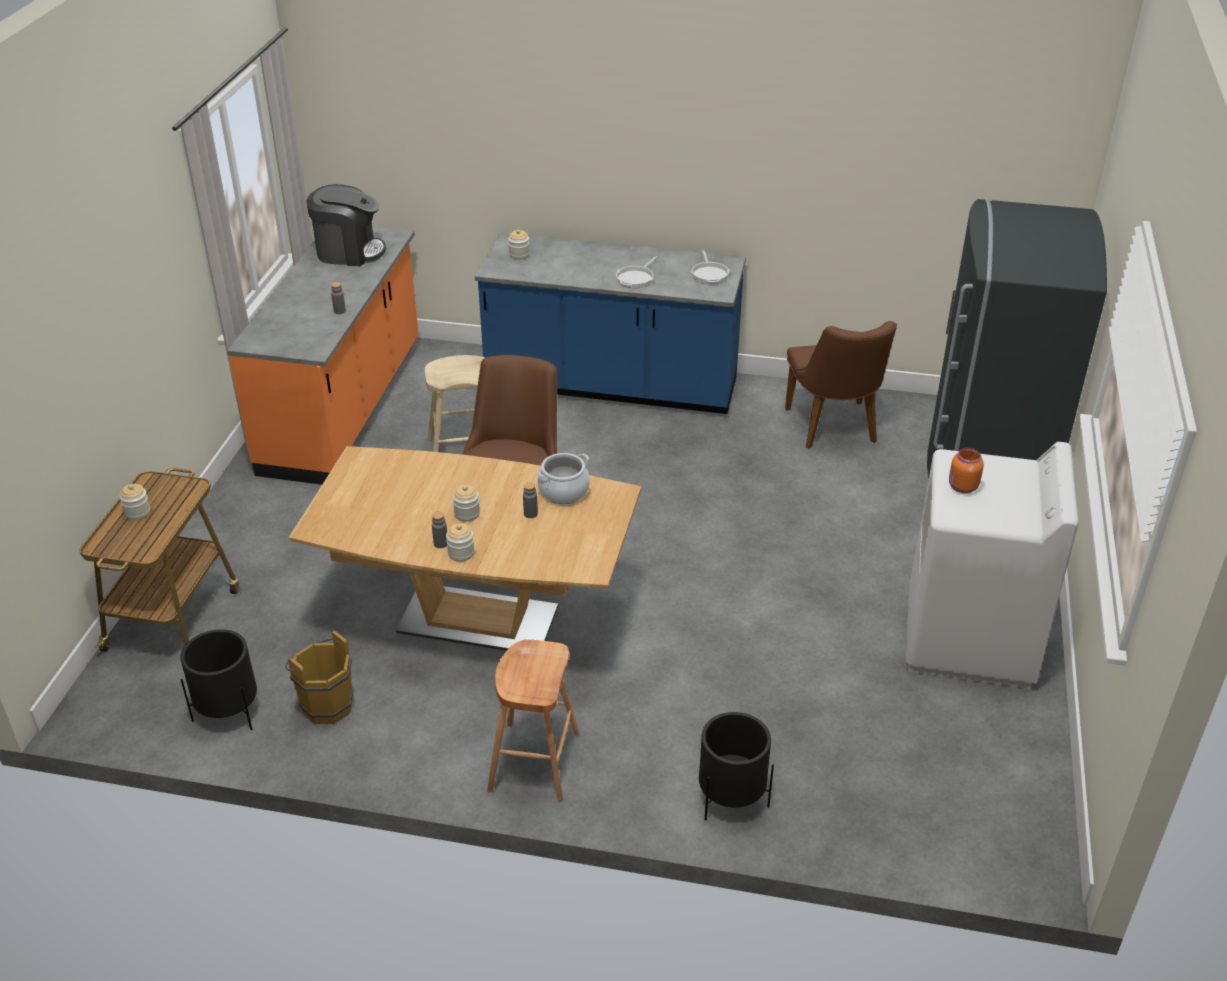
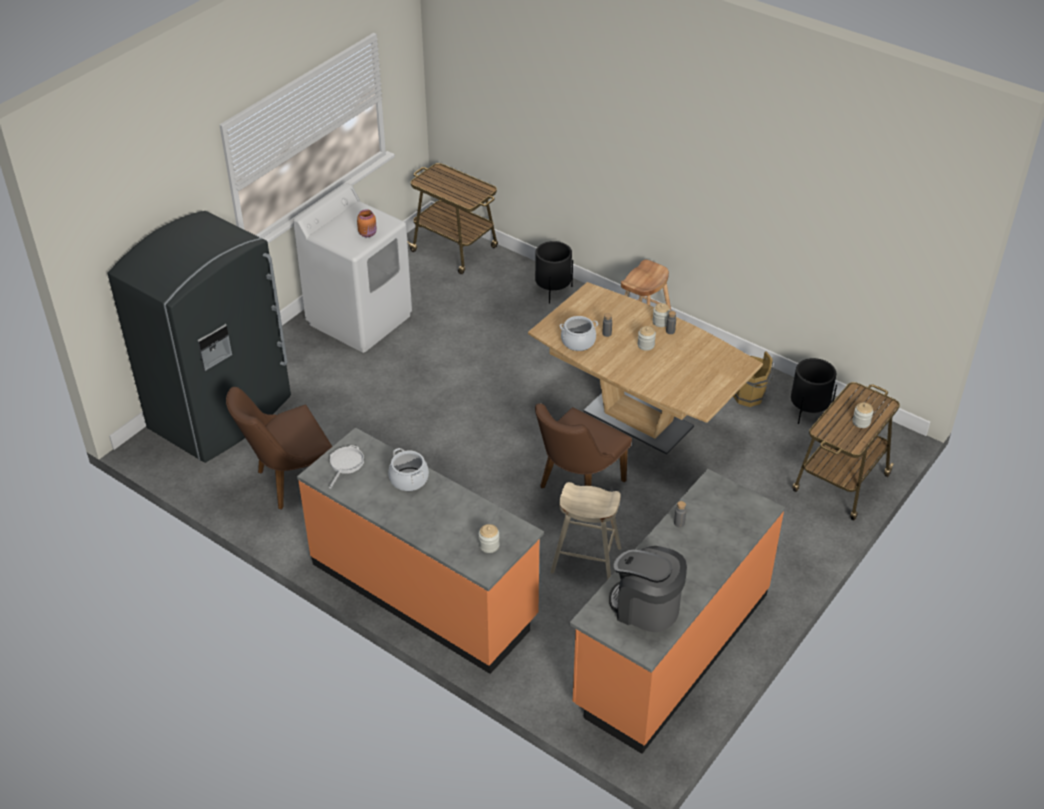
camera: 155 degrees left, 5 degrees up
(611, 386) = (424, 591): blue counter -> orange counter
(636, 278) = (409, 479): frying pan -> cooking pot
(834, 430) = (289, 482): brown chair -> brown chair turned 135 degrees counterclockwise
(960, 827) = (455, 250): none -> cart

